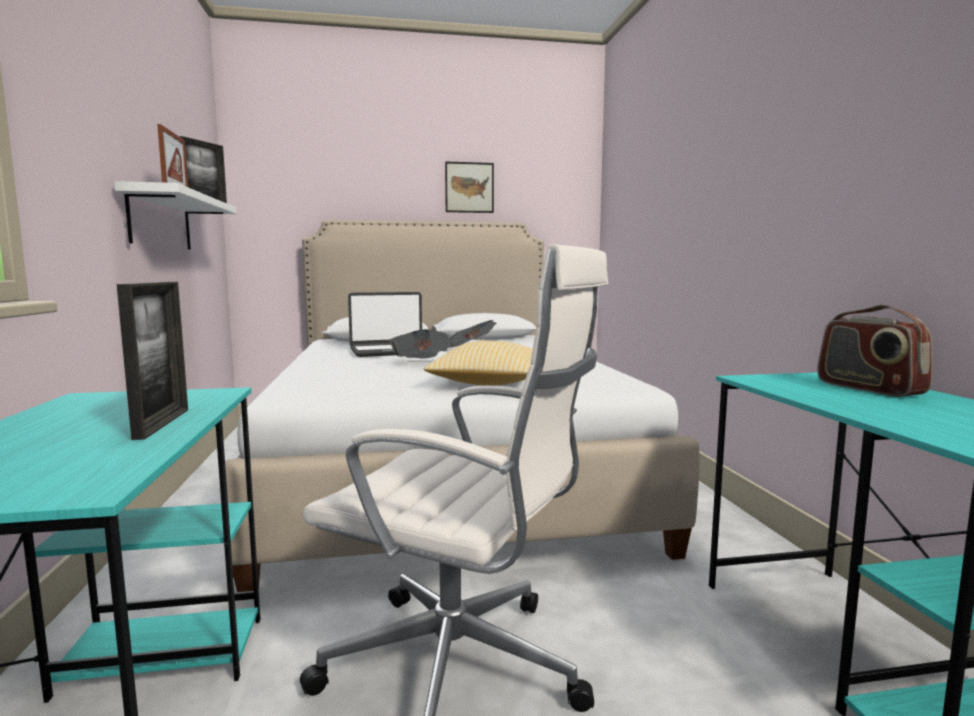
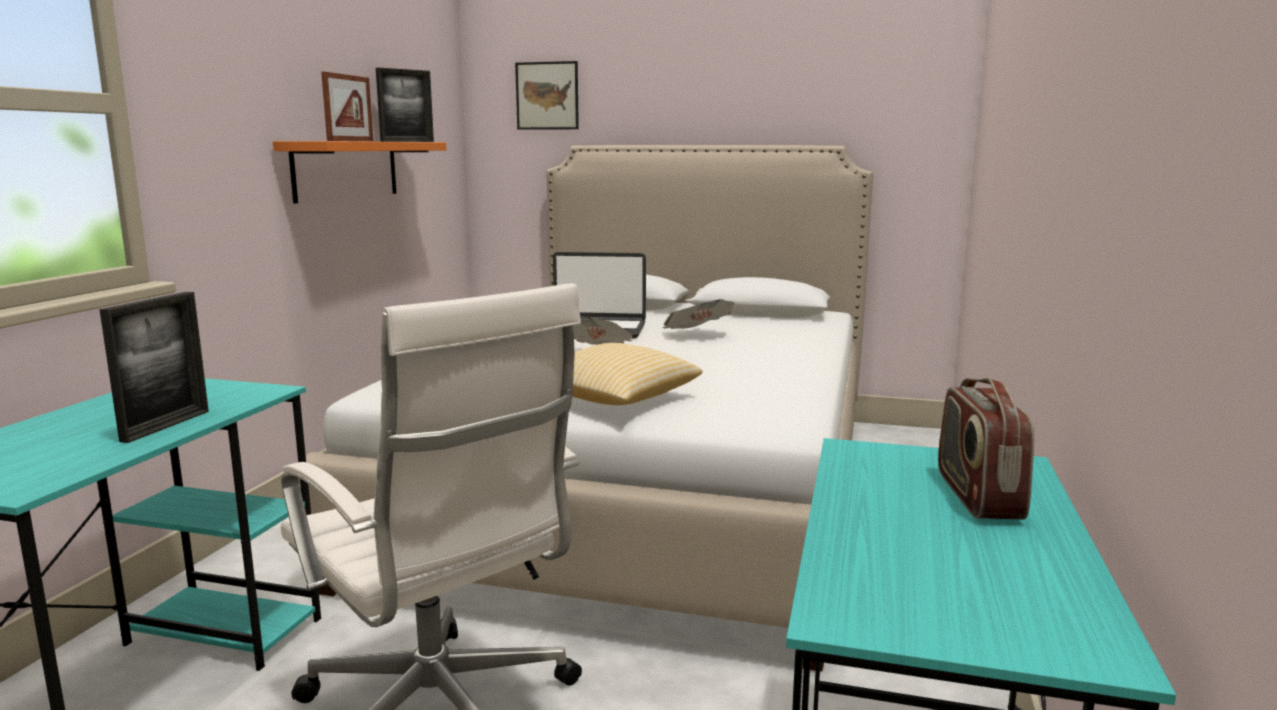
camera: 25 degrees right, 5 degrees up
(160, 221) = (346, 170): white shelf -> orange shelf
(469, 187) = (768, 94): picture -> picture (547, 96)

